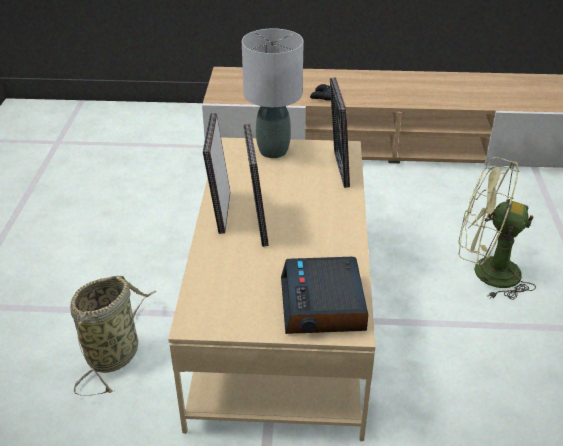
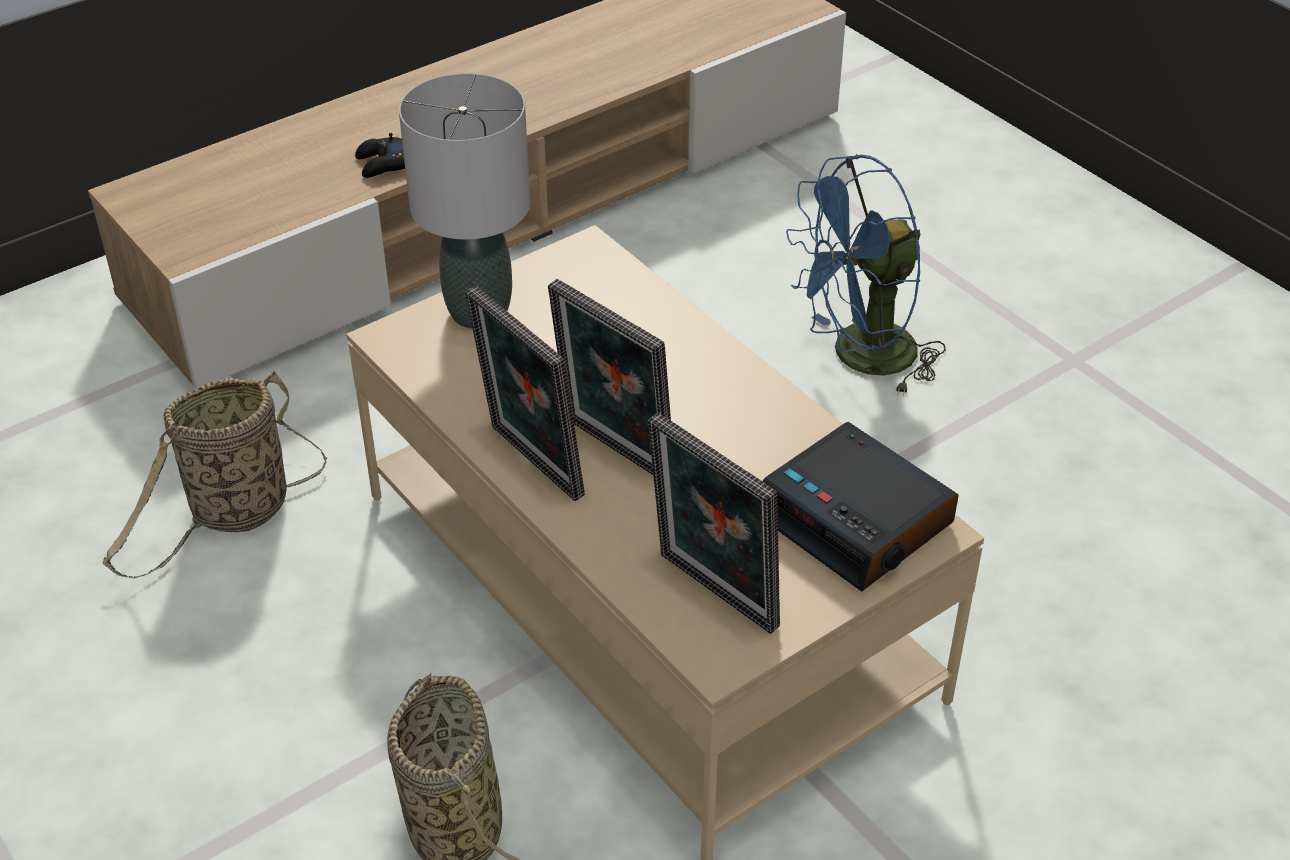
camera: 40 degrees left, 5 degrees up
(172, 204) = (235, 514): none -> basket
(337, 170) = (621, 294): picture frame -> picture frame (712, 595)
(485, 272) = (859, 358): green fan -> blue fan

